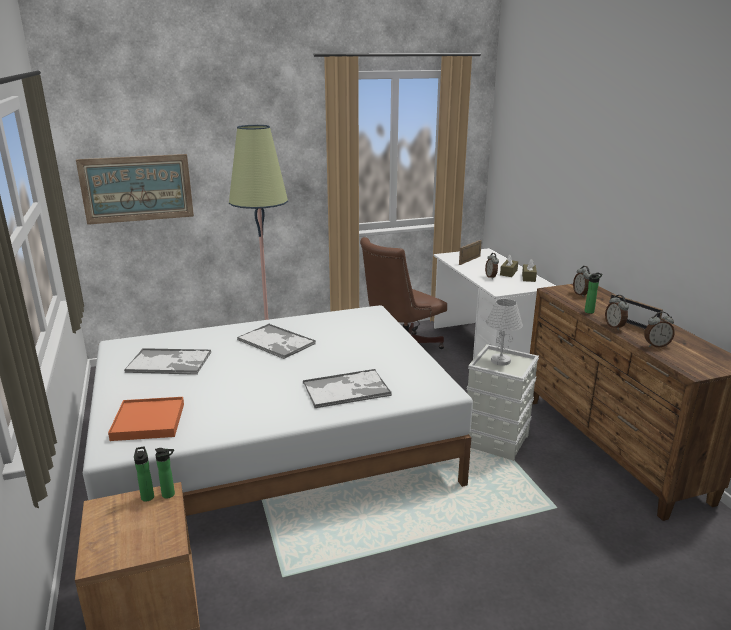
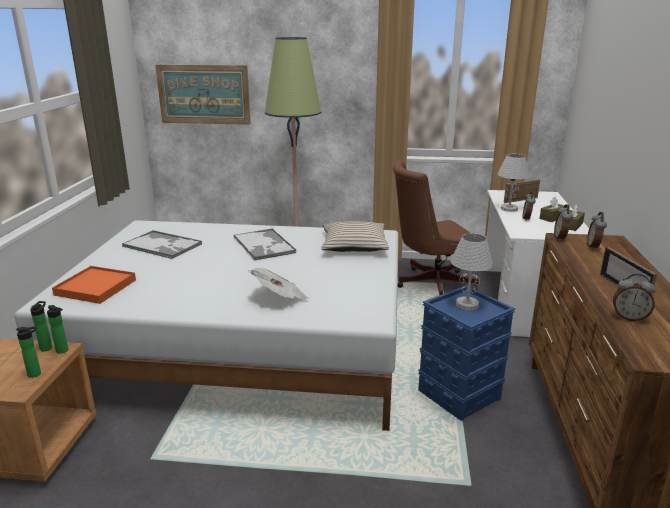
camera: 25 degrees right, 0 degrees up
(347, 389) = (280, 298): tray -> newspaper
(360, 326) = (354, 245): none -> beige pillow
(469, 270) = (509, 209): none -> white table lamp
(495, 440) = (459, 394): grey storage box -> blue storage box
(590, 311) = (583, 266): bottle -> bottle (36, 374)
(615, 326) = (596, 287): alarm clock -> alarm clock (560, 238)

